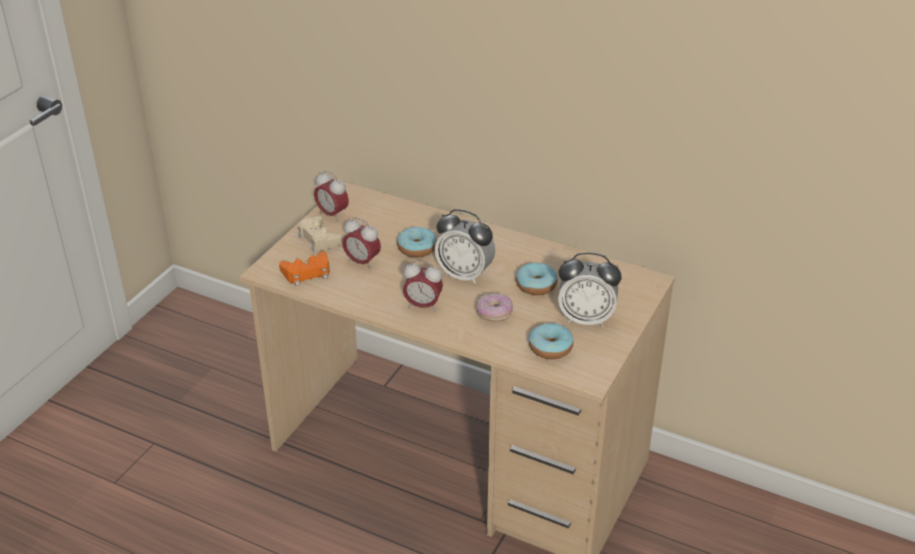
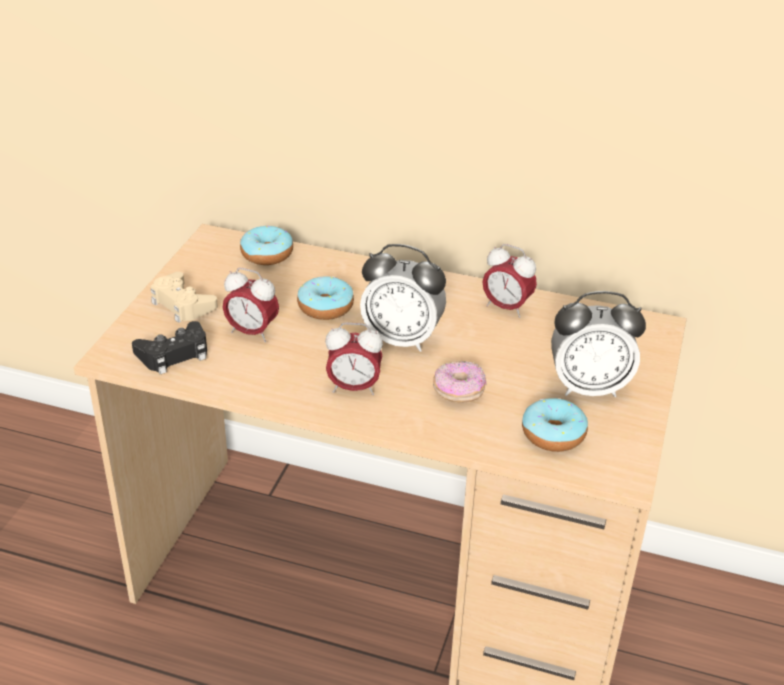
camera: 10 degrees left, 0 degrees up
(307, 273) = (174, 354): orange game controller -> black game controller
(332, 214) = (195, 269): alarm clock -> alarm clock (506, 308)
(536, 285) = (505, 346): donut -> donut (267, 254)

